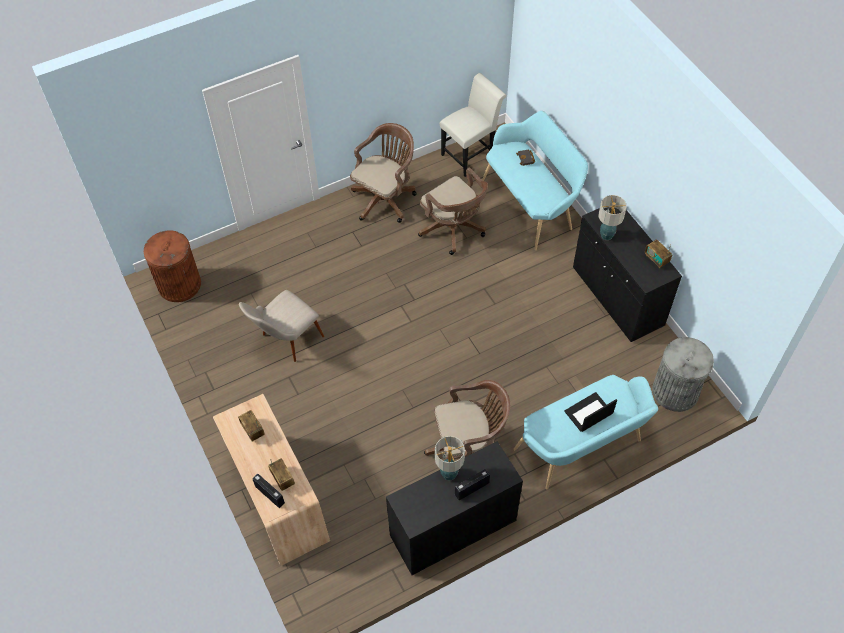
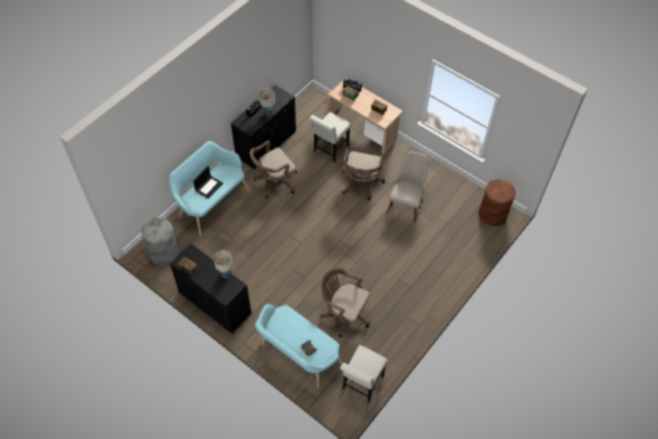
camera: 155 degrees right, 0 degrees up
(350, 476) = (329, 150): none -> white chair
(385, 198) = (403, 322): brown office chair -> brown office chair (360, 185)

